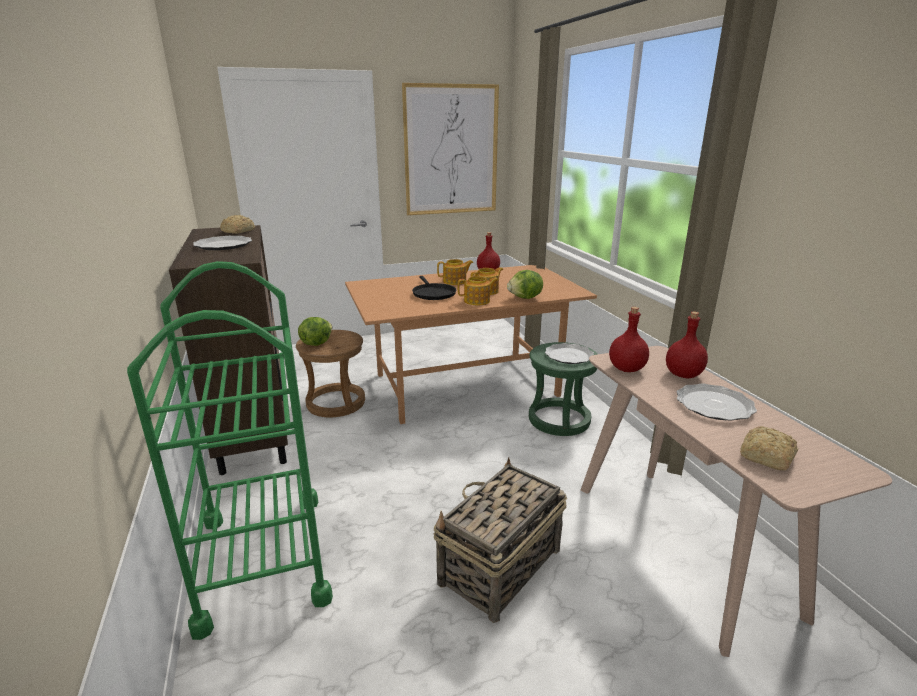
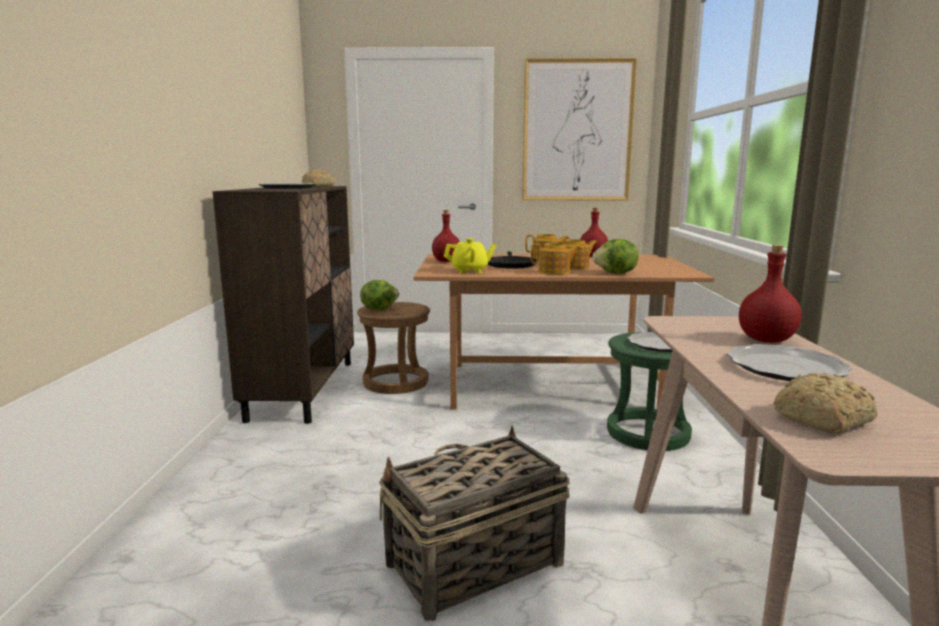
camera: 20 degrees right, 10 degrees down
(263, 559) = (226, 498): green cart -> none
(408, 308) = (470, 271): none -> yellow teapot
(626, 368) = (686, 328): red bottle -> red bottle (446, 261)

